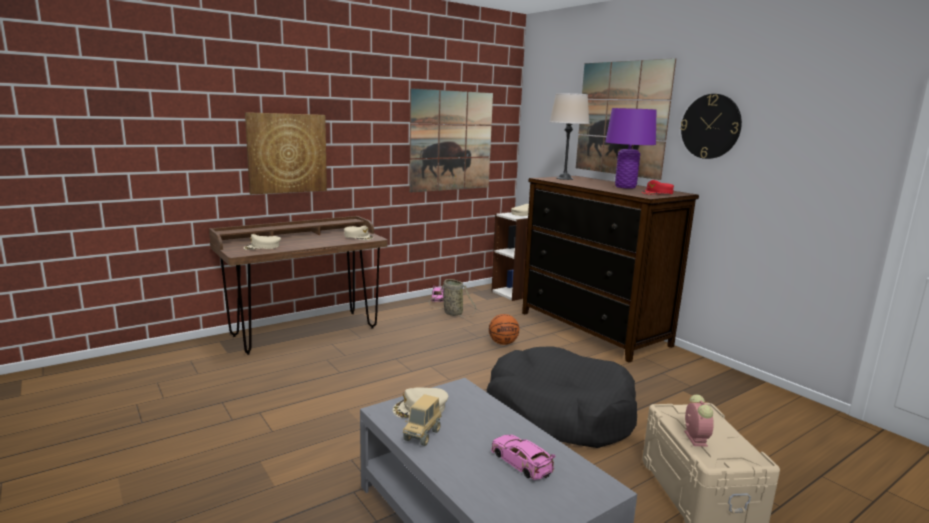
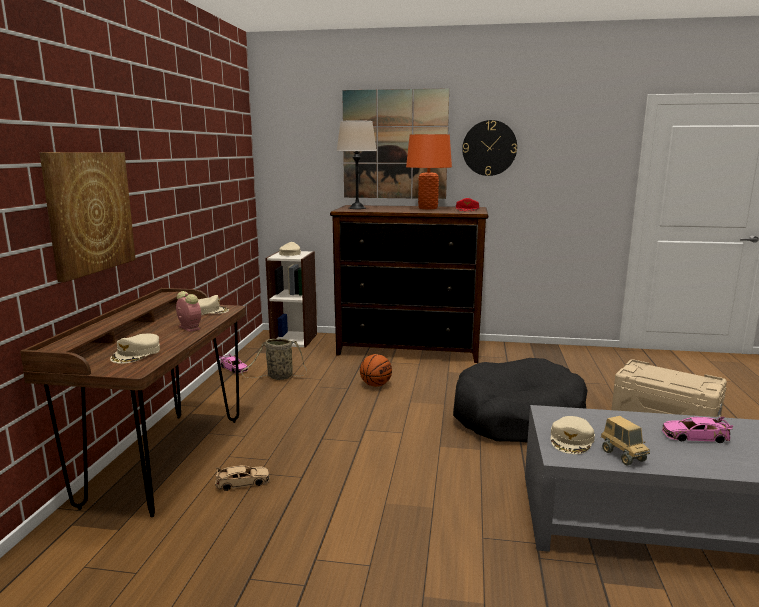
camera: 45 degrees left, 0 degrees up
(309, 360) = (242, 482): none -> beige toy car
(451, 141) = (216, 179): picture -> none
(625, 187) = (427, 208): purple table lamp -> orange table lamp
(694, 438) = (670, 382): alarm clock -> alarm clock (188, 328)

